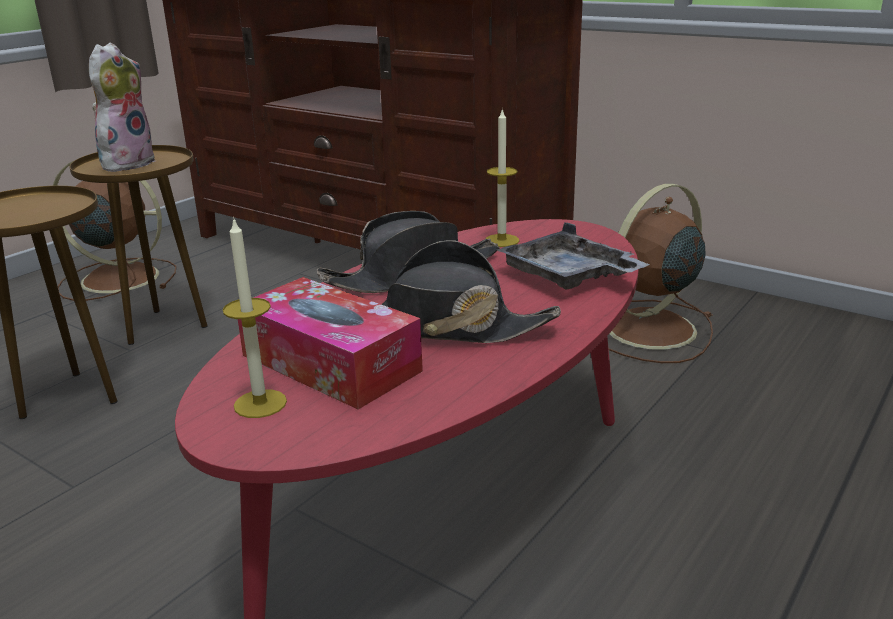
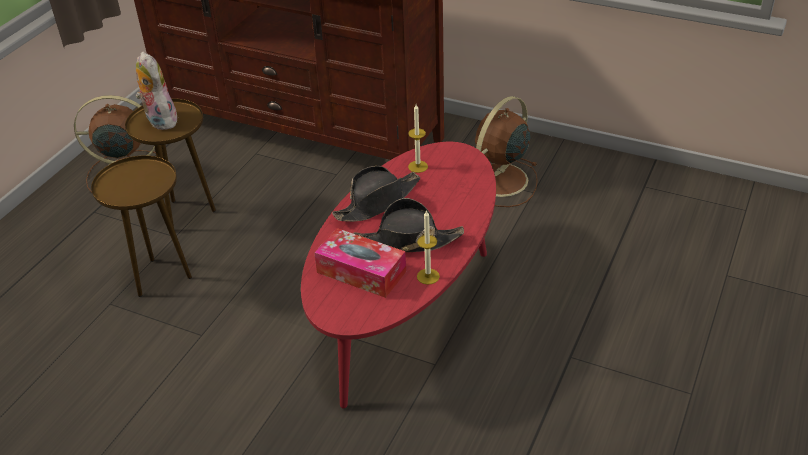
camera: 10 degrees left, 15 degrees up
(127, 163) = (159, 120): plush toy -> plush toy turned 45 degrees counterclockwise
(260, 403) = (340, 300): candle -> candle (428, 276)
(568, 276) = (460, 195): grey tray -> none

